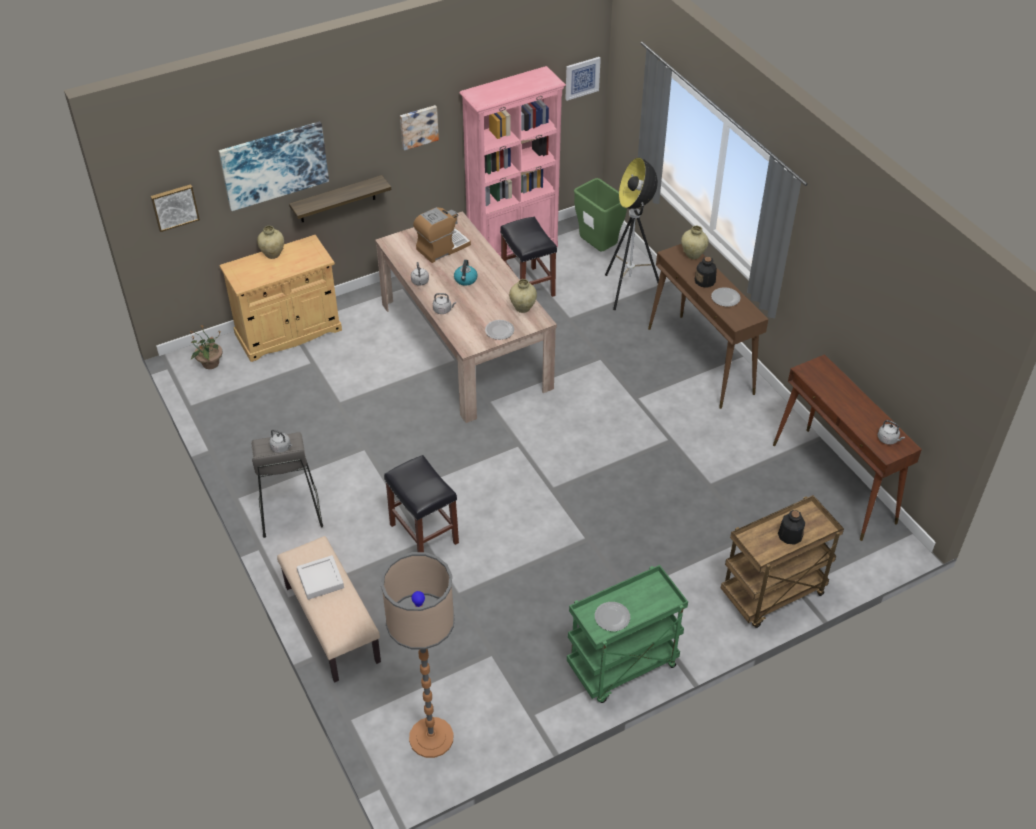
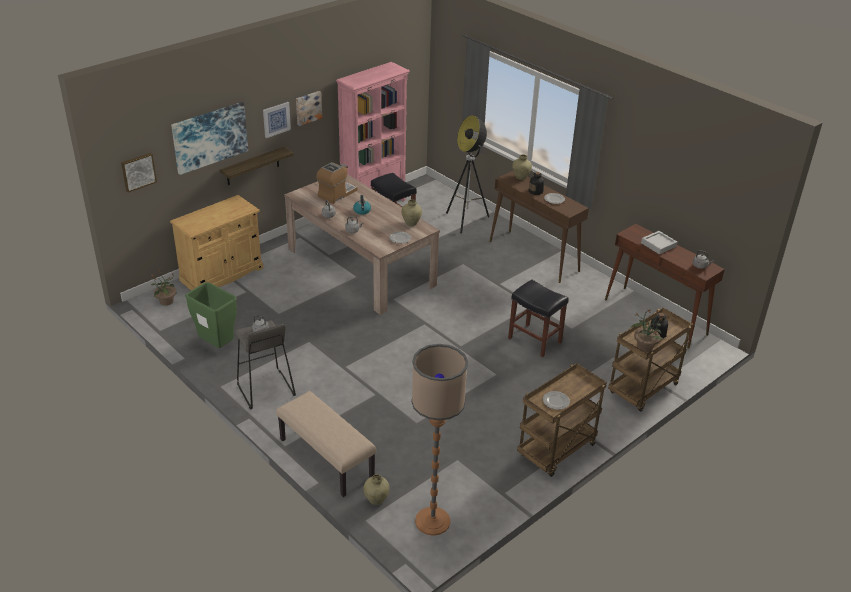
camera: 15 degrees left, 10 degrees down
(273, 254) = (210, 210): beige vase -> beige vase (376, 500)
(320, 580) = (318, 418): grey tray -> grey tray (658, 245)
(423, 533) = (374, 388): black stool -> black stool (534, 340)
(582, 78) = (413, 72): picture -> picture (276, 119)
(598, 248) = (434, 198): green trash can -> green trash can (217, 345)
(622, 667) = (556, 451): green cart -> brown cart
(764, 552) = (644, 346): none -> potted plant

